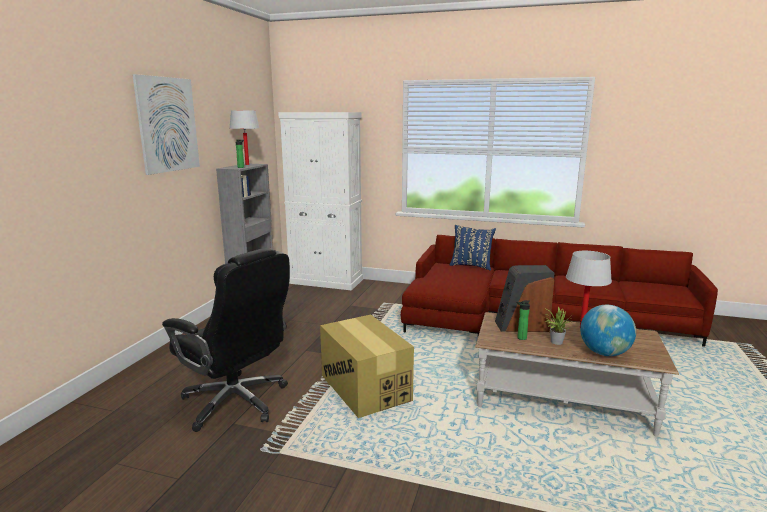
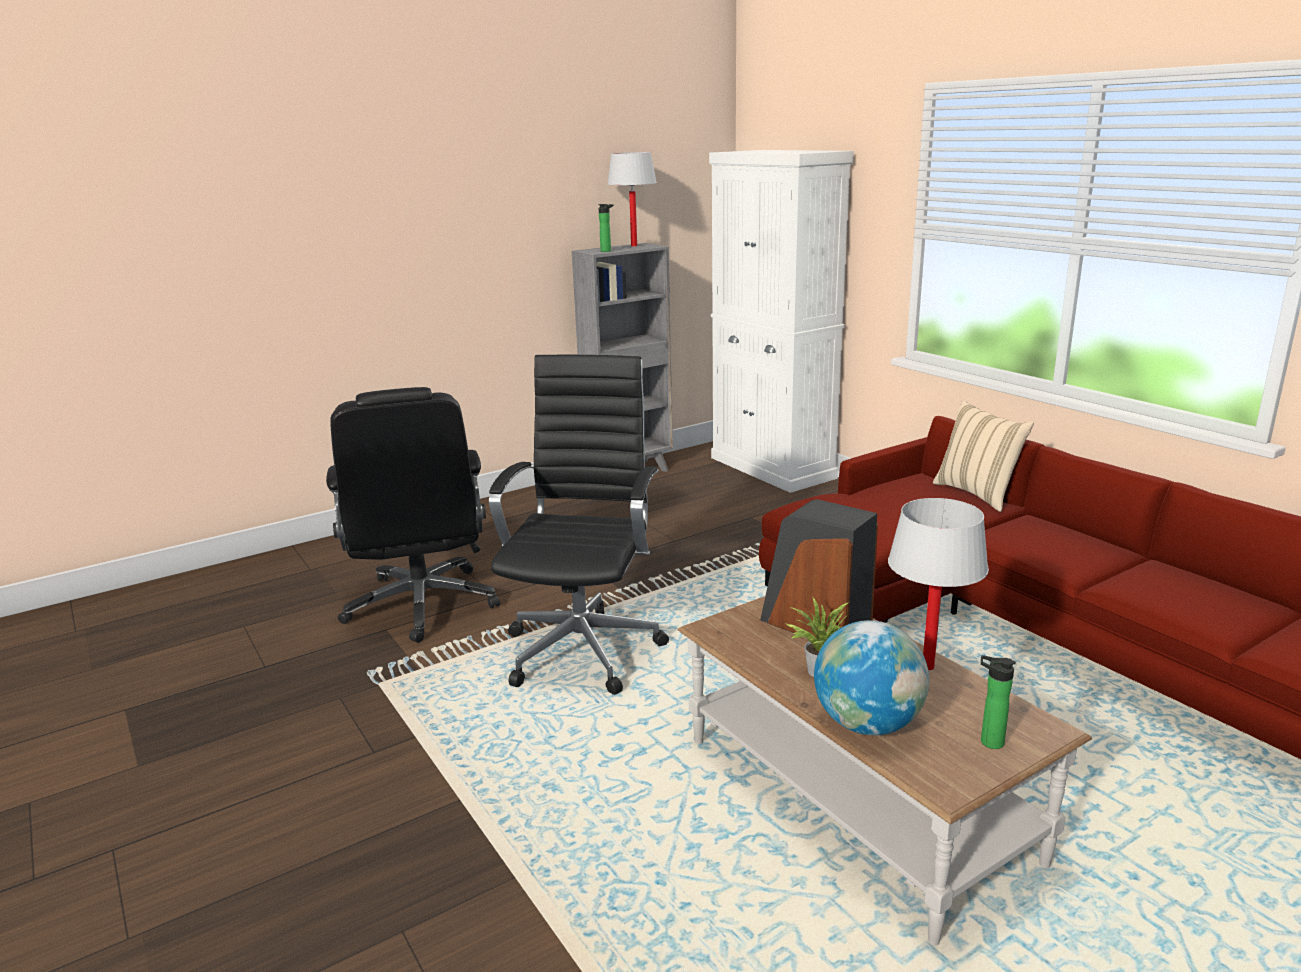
camera: 40 degrees right, 5 degrees up
(168, 124) = (477, 182): picture -> none
(365, 388) = (584, 647): cardboard box -> black office chair
(471, 265) = (977, 494): blue pillow -> beige pillow
(520, 338) = (769, 642): bottle -> bottle (988, 742)

